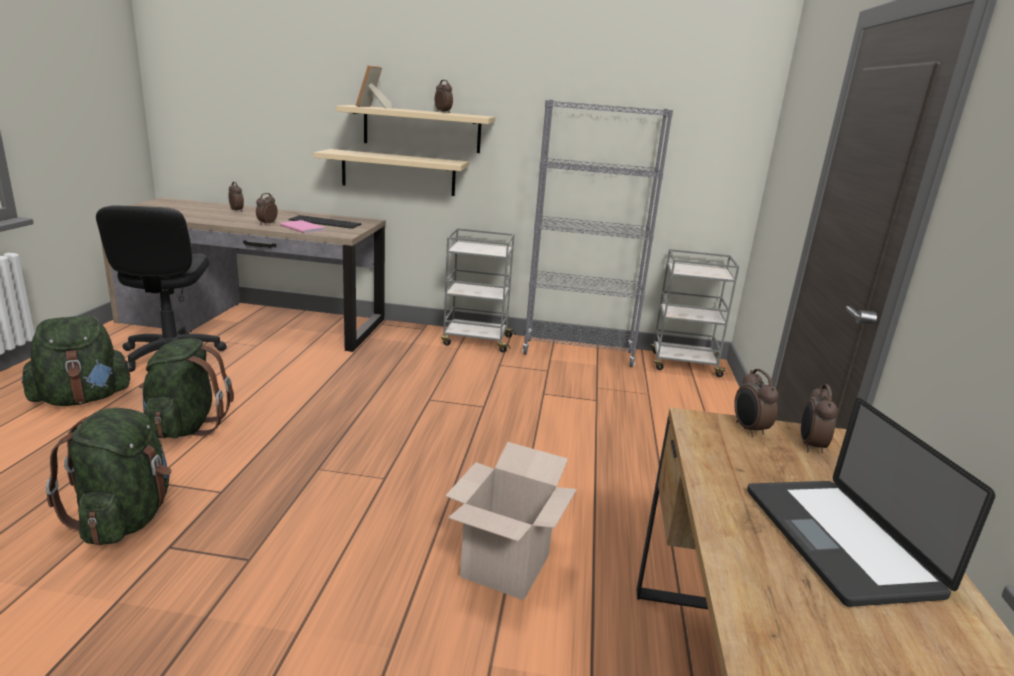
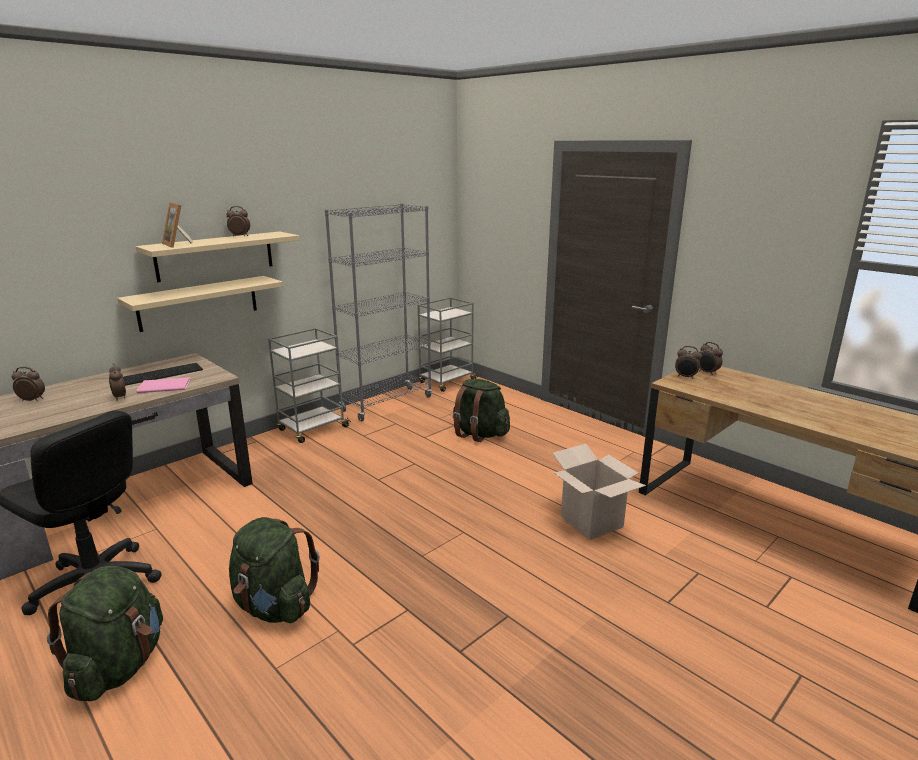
camera: 50 degrees left, 0 degrees up
(125, 518) = (397, 669): green backpack -> green backpack (479, 434)
(838, 540) = (780, 396): laptop -> none

